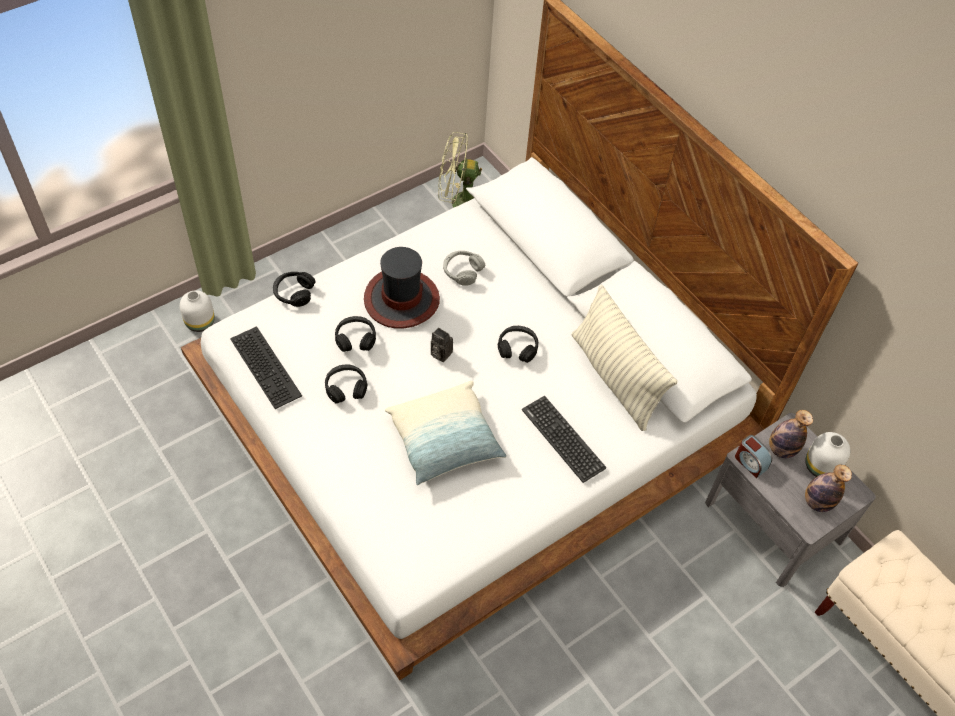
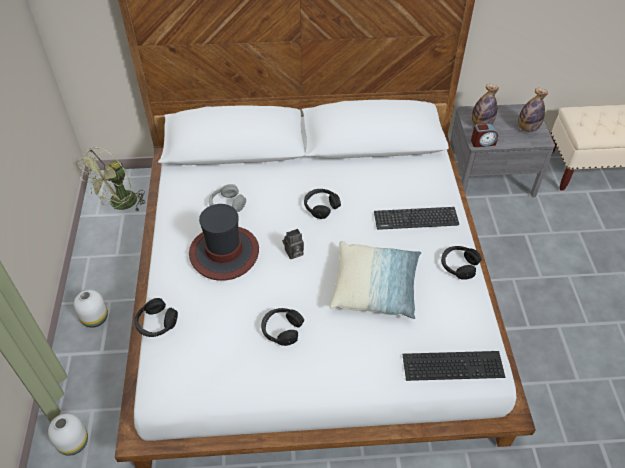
camera: 55 degrees left, 5 degrees down
(268, 367) = (220, 378): keyboard -> keyboard (453, 364)
(355, 338) = (239, 300): black headphones -> black headphones (458, 265)
(615, 378) = (382, 169): pillow -> none
(821, 466) = (502, 114): white vase -> white vase (95, 317)

